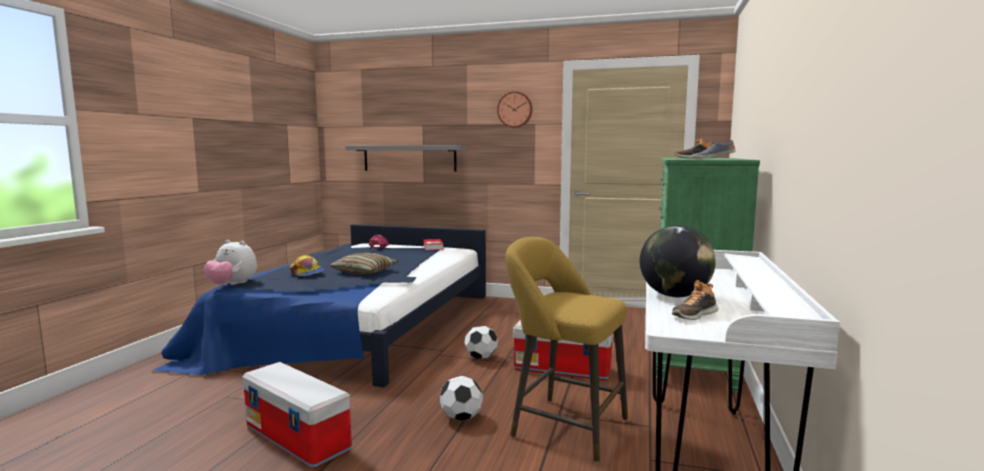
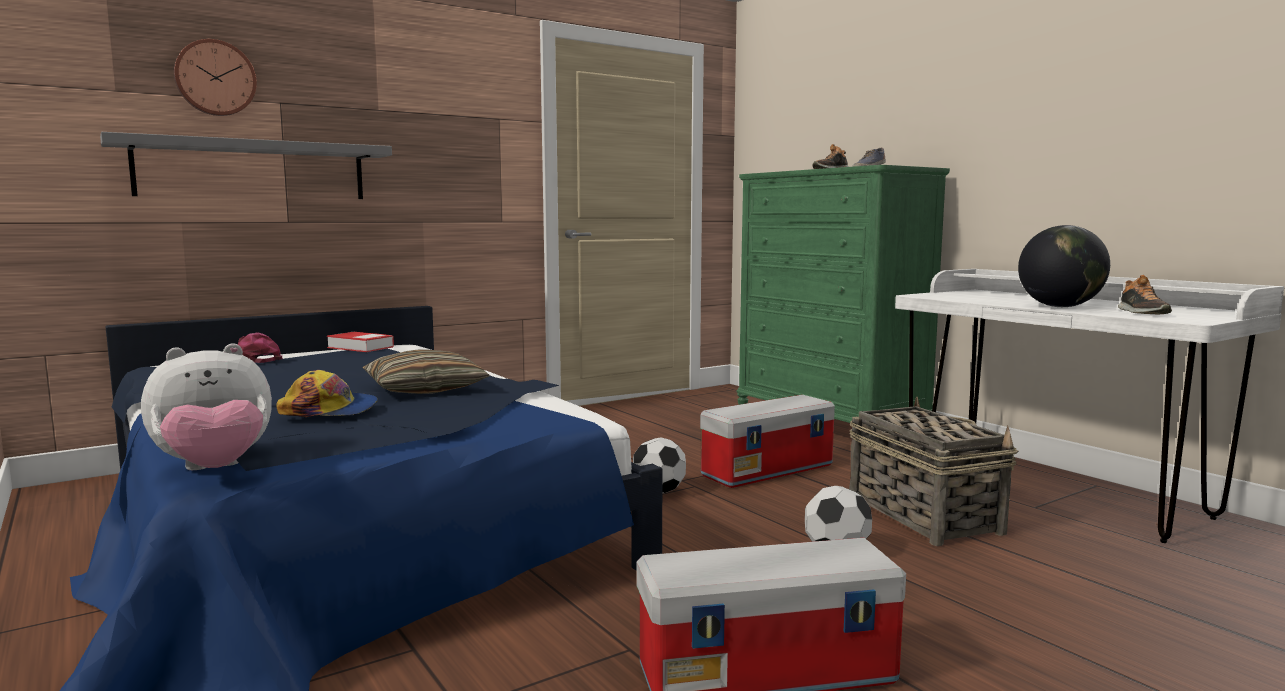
camera: 50 degrees left, 0 degrees up
(515, 109) = (468, 90): wall clock -> wall clock (215, 78)
(563, 426) = (922, 514): yellow stool -> basket

